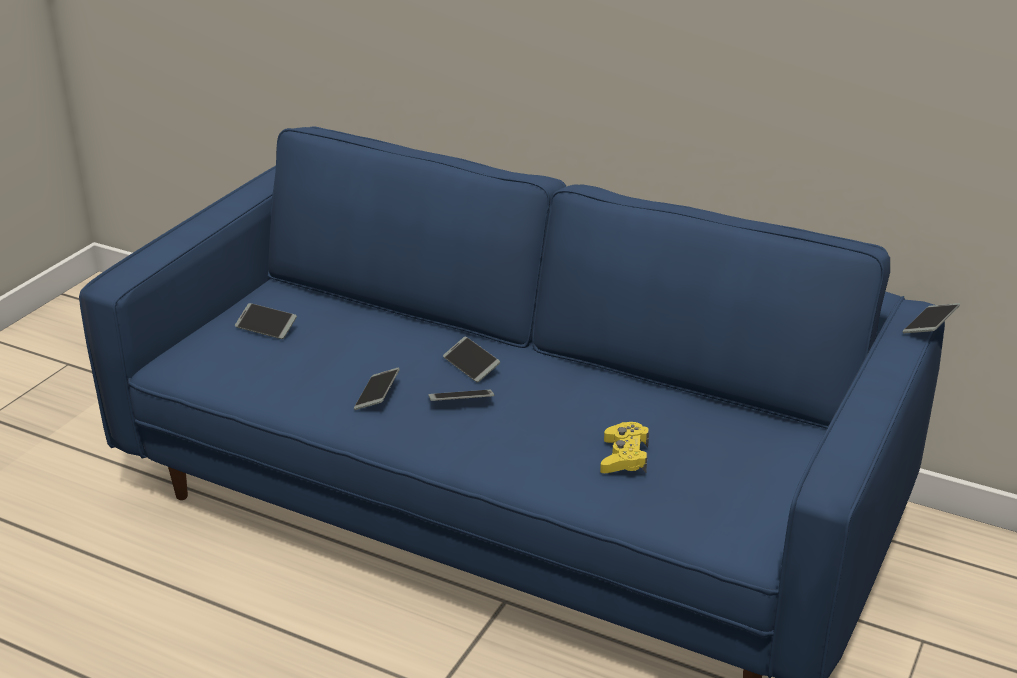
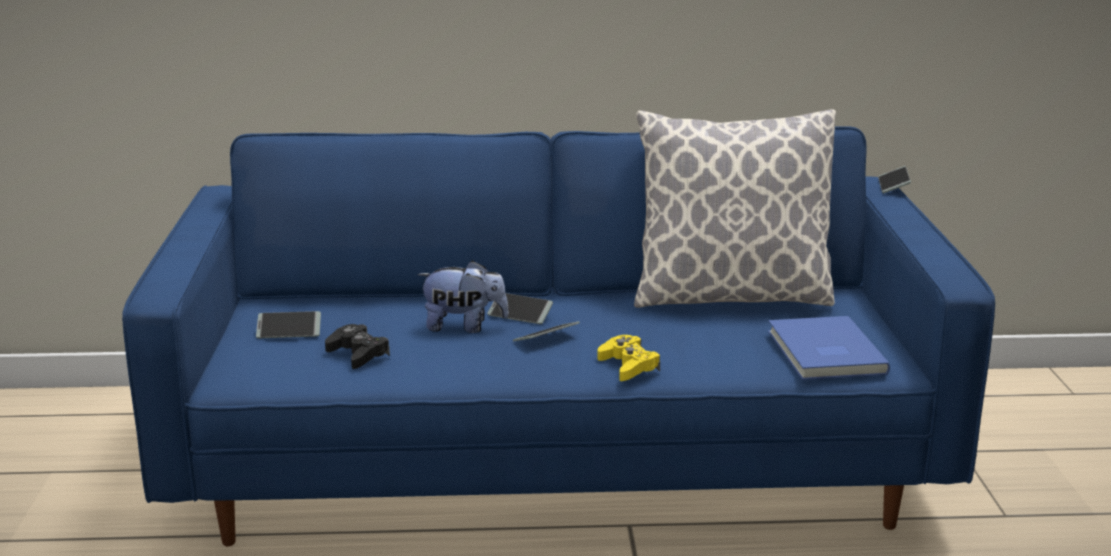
camera: 30 degrees left, 10 degrees down
(289, 370) = (358, 354): none -> black game controller
(377, 395) = (466, 351): phone -> none
(410, 364) = (464, 327): none -> plush toy
(624, 457) = (728, 339): yellow game controller -> yellow game controller (628, 366)
(693, 403) = (730, 297): none -> pillow
(698, 506) = (823, 353): none -> blue book

